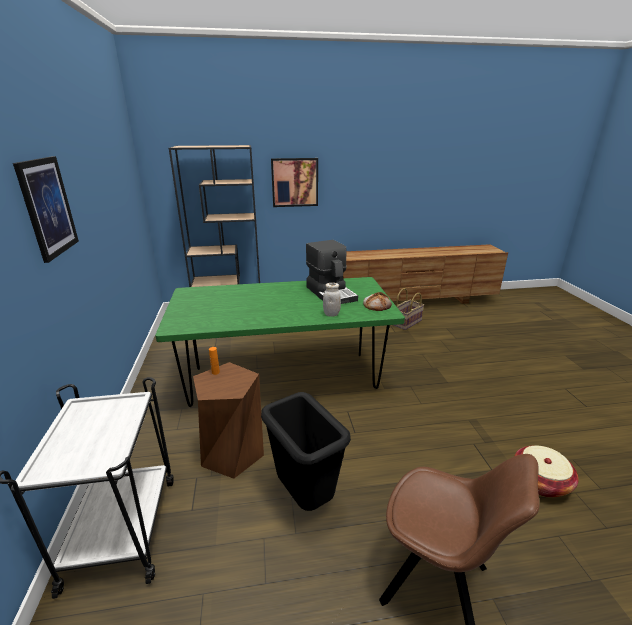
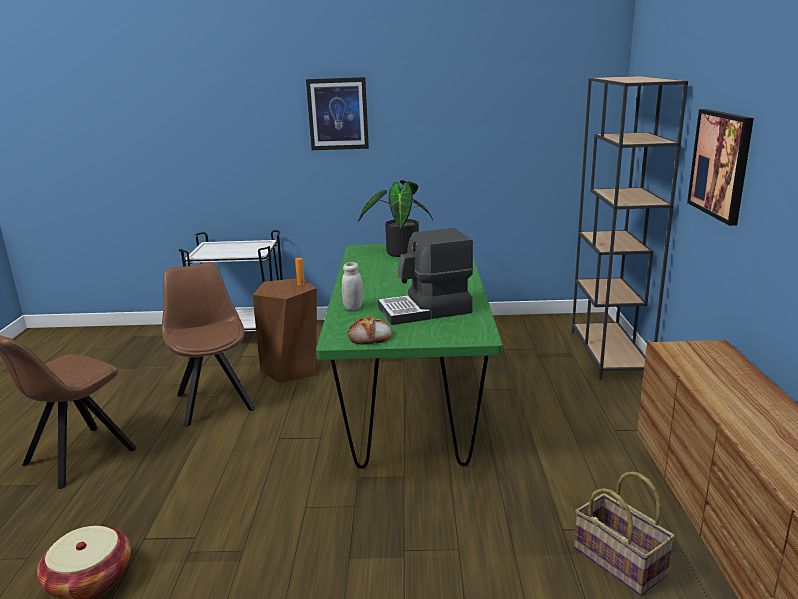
camera: 100 degrees right, 5 degrees down
(195, 309) = (399, 252): none -> potted plant
(304, 496) = (214, 402): black trash can -> brown chair

